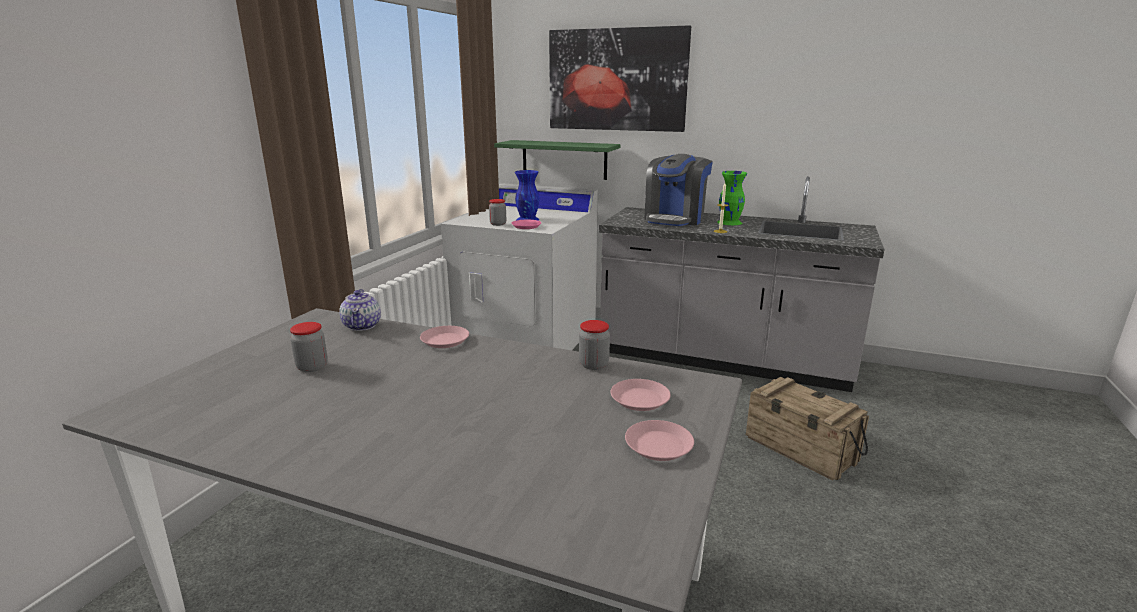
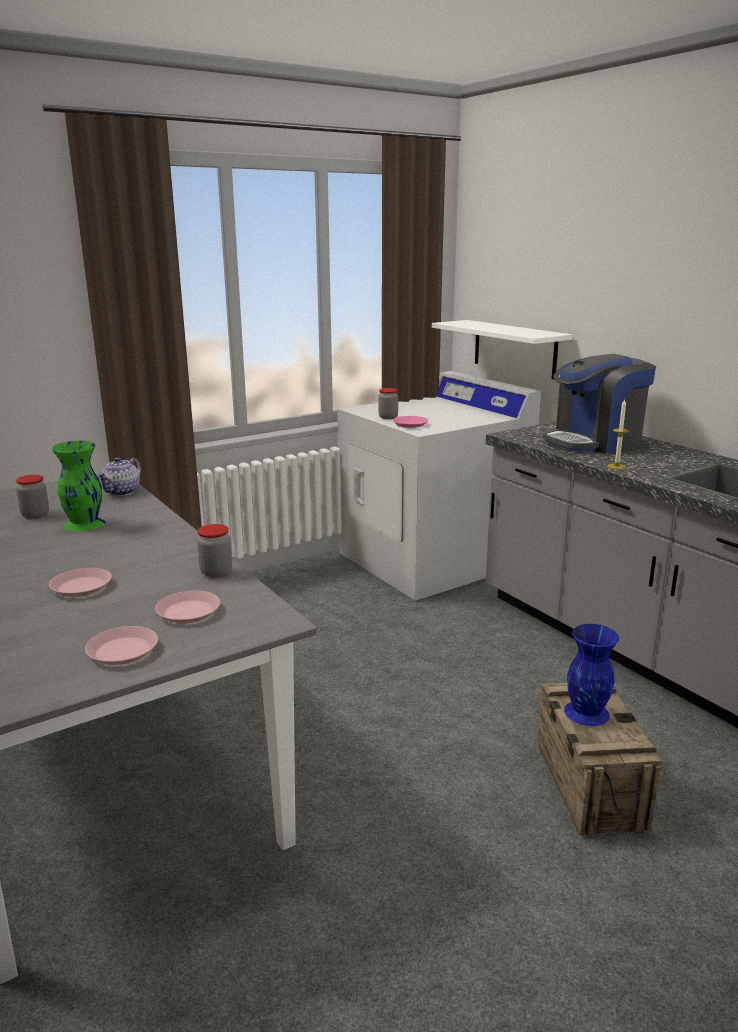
camera: 35 degrees right, 0 degrees up
(445, 340) = (152, 519): pink plate -> pink plate (81, 587)
(527, 219) = (430, 416): blue vase -> blue vase (587, 712)
(564, 159) = (514, 348): green shelf -> white shelf
(617, 80) = (574, 250): picture -> none
(730, 222) = (661, 457): green vase -> green vase (84, 524)

